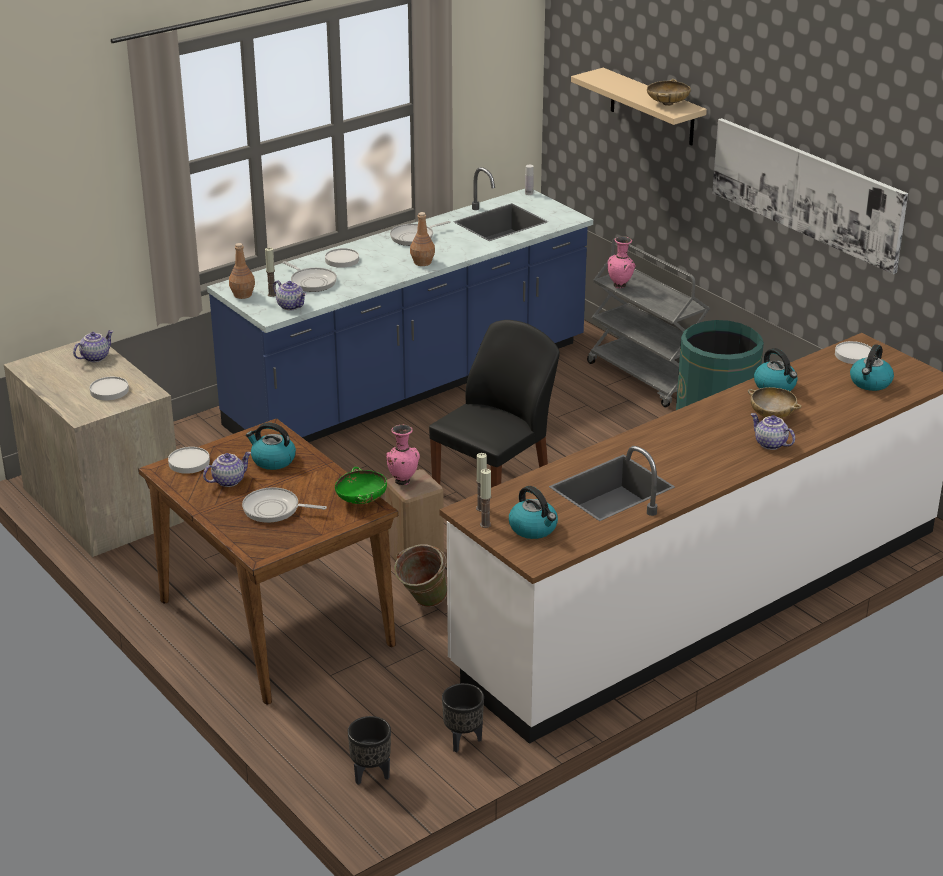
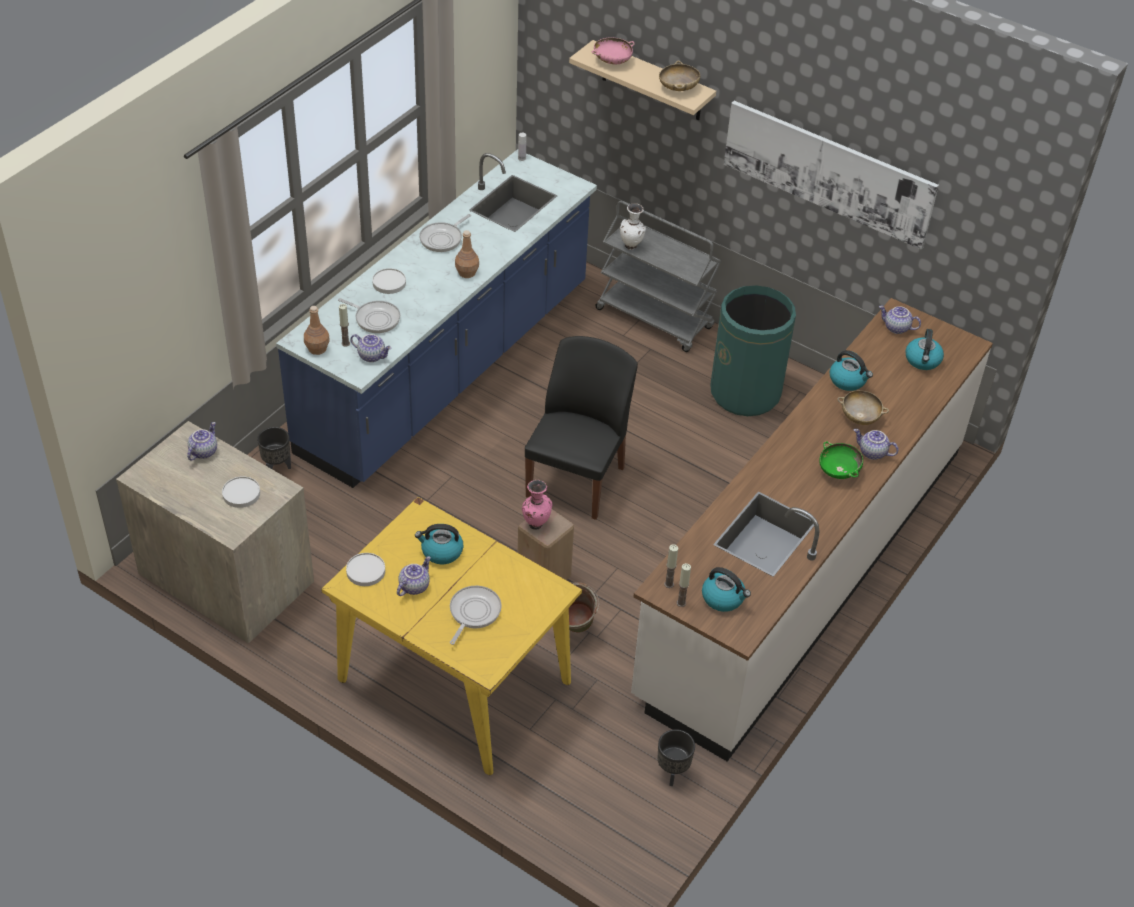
camera: 20 degrees left, 15 degrees up
(274, 509) = (473, 613): frying pan -> frying pan turned 120 degrees clockwise
(274, 621) = (452, 680): brown dining table -> yellow dining table
(361, 500) = (544, 584): green bowl -> green bowl (838, 471)
(370, 775) = (612, 828): black planter -> black planter (276, 468)
(612, 81) = (612, 61): none -> pink bowl
(620, 286) = (631, 246): pink vase -> white vase
(854, 355) = (896, 328): white plate -> teapot

